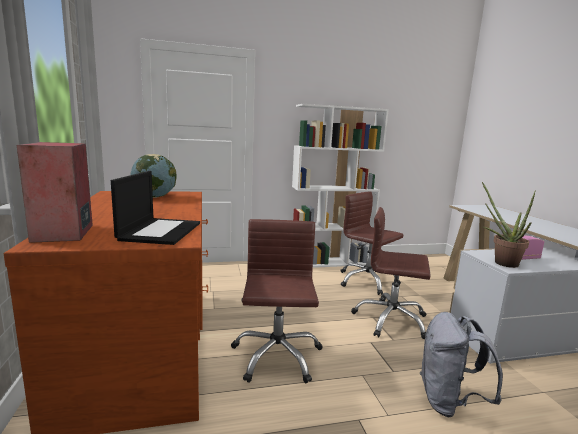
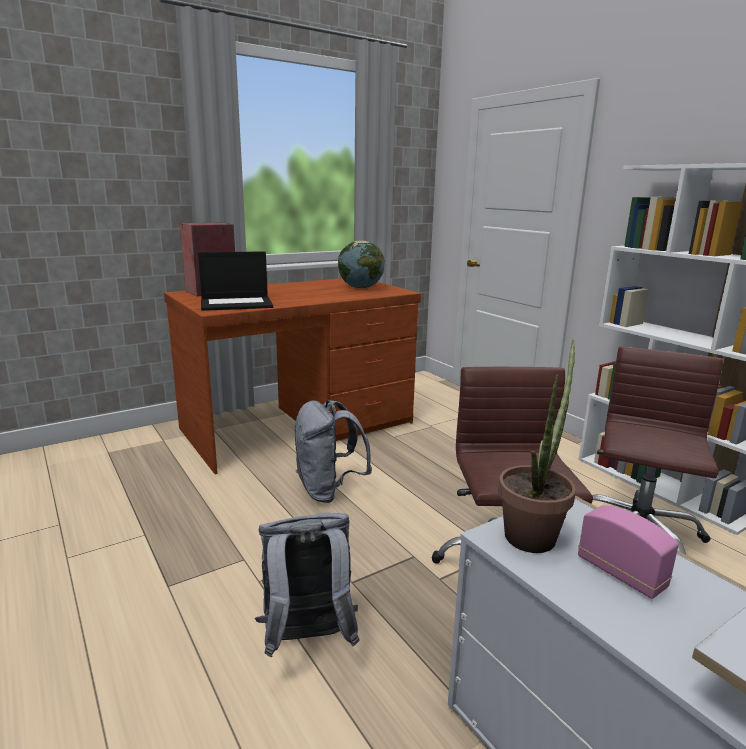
camera: 70 degrees right, 5 degrees up
(276, 356) = (328, 490): brown office chair -> grey backpack

